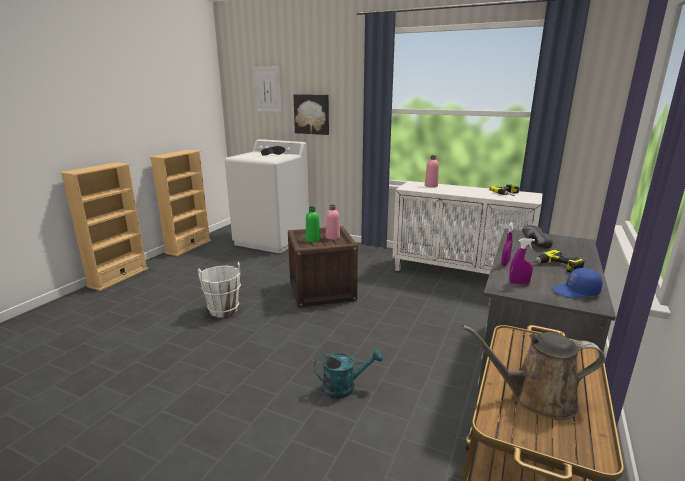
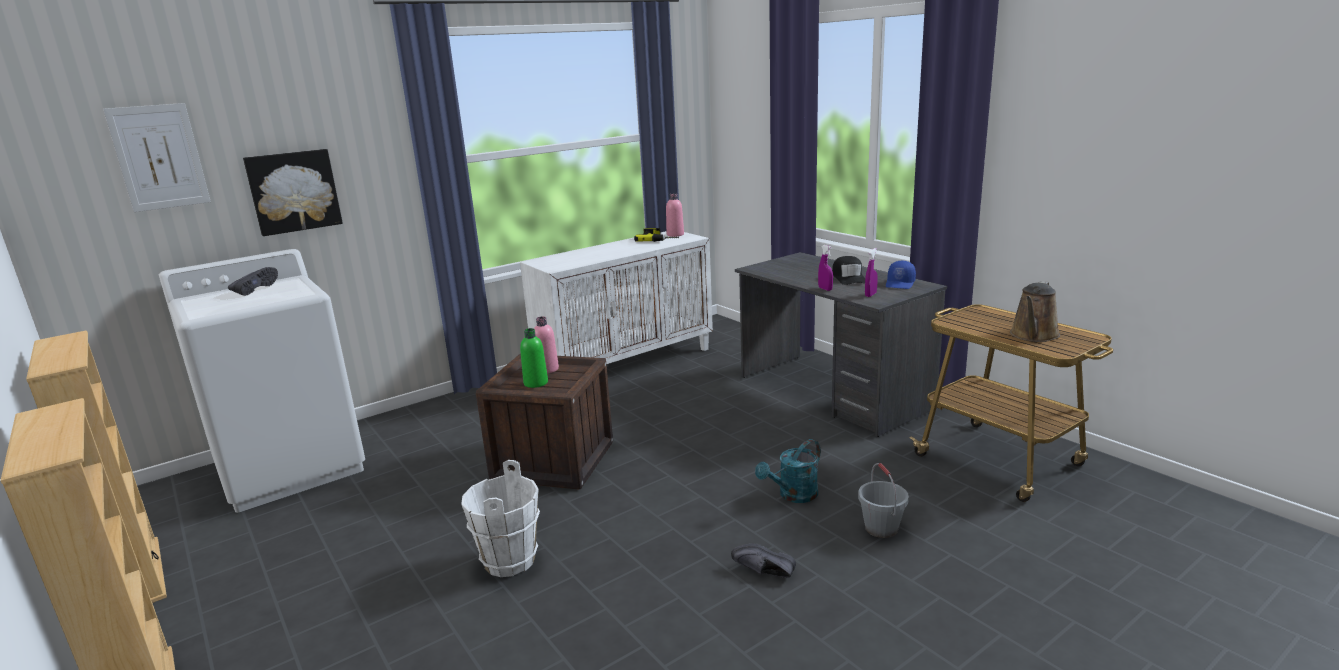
camera: 60 degrees left, 0 degrees up
(327, 446) = (881, 528): none -> grey bucket
(344, 387) = (793, 496): turquoise watering can -> turquoise watering can turned 150 degrees counterclockwise
(431, 186) = (567, 257): pink bottle -> pink bottle (675, 235)
(532, 243) = (787, 270): black shoe -> black shoe (763, 573)
(554, 268) = (849, 278): power drill -> black cap

